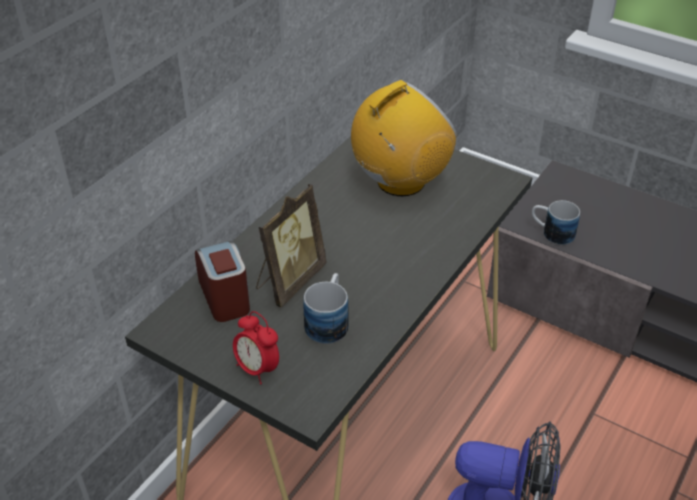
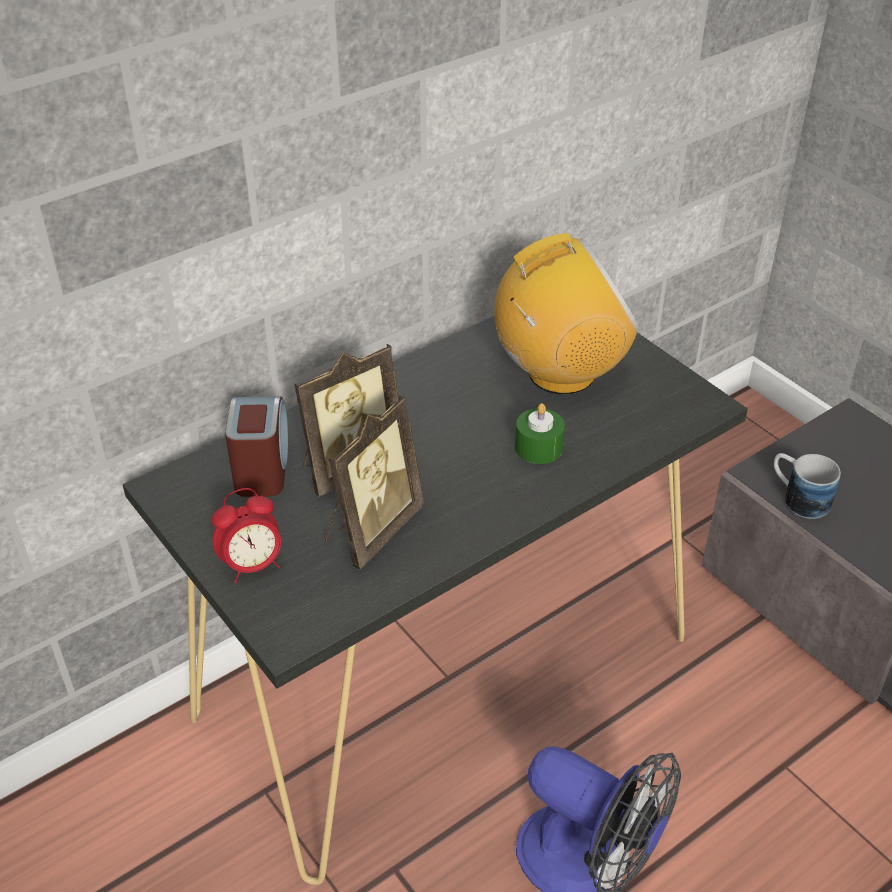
camera: 20 degrees right, 0 degrees up
(257, 369) = (252, 565): alarm clock -> alarm clock turned 90 degrees counterclockwise
(329, 321) = (371, 530): mug -> picture frame
(412, 235) = (538, 447): none -> green candle

